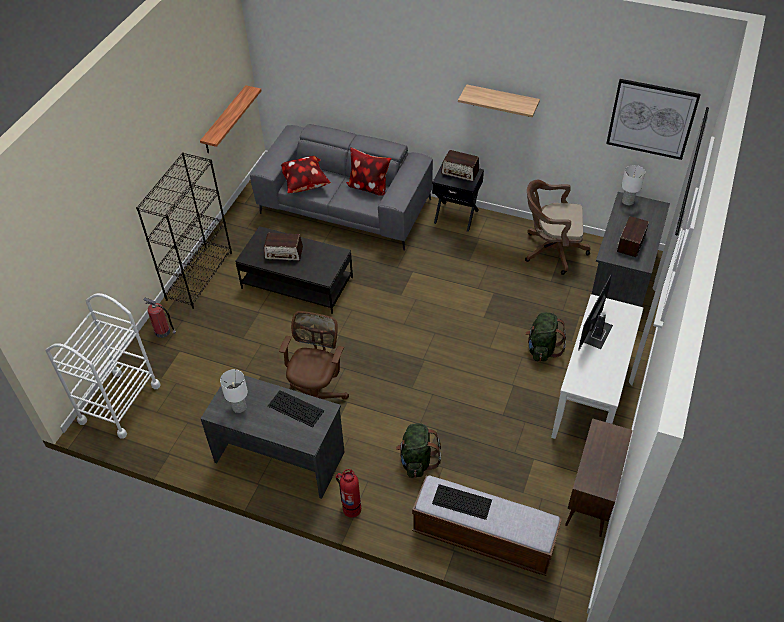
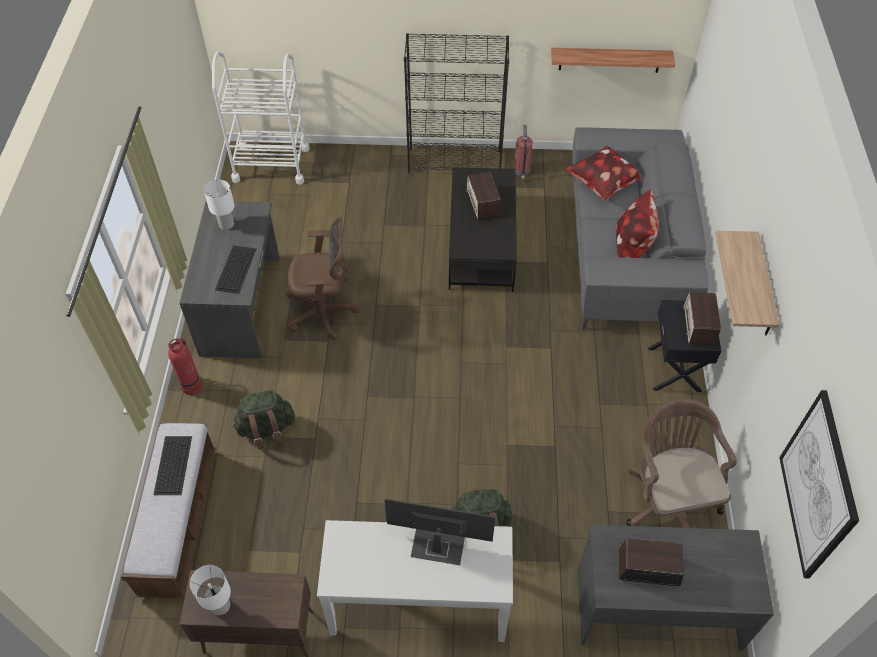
camera: 70 degrees right, 5 degrees up
(163, 332) = (368, 162): fire extinguisher -> fire extinguisher (521, 171)
(627, 201) = (742, 548): white table lamp -> white table lamp (221, 605)

